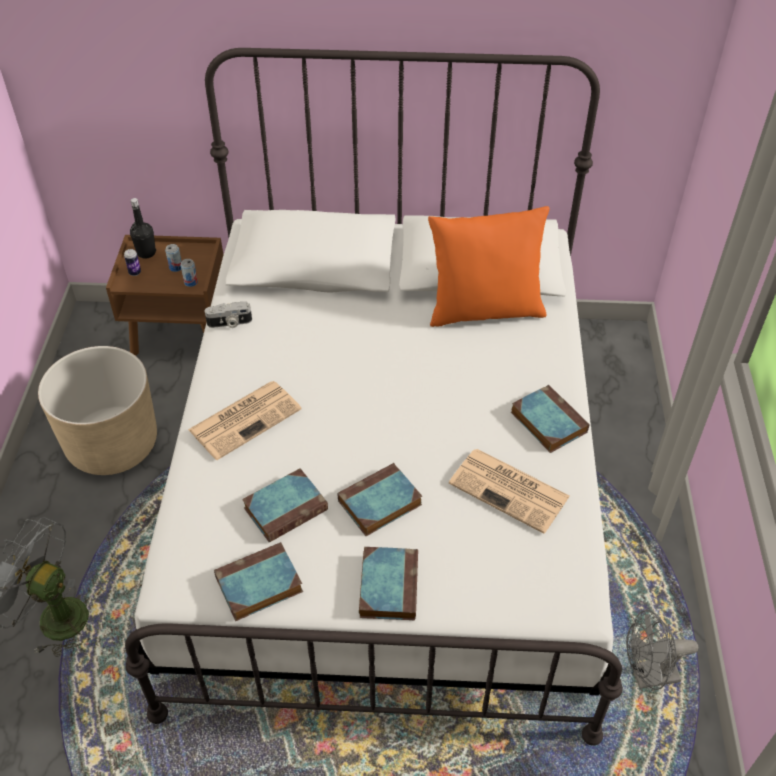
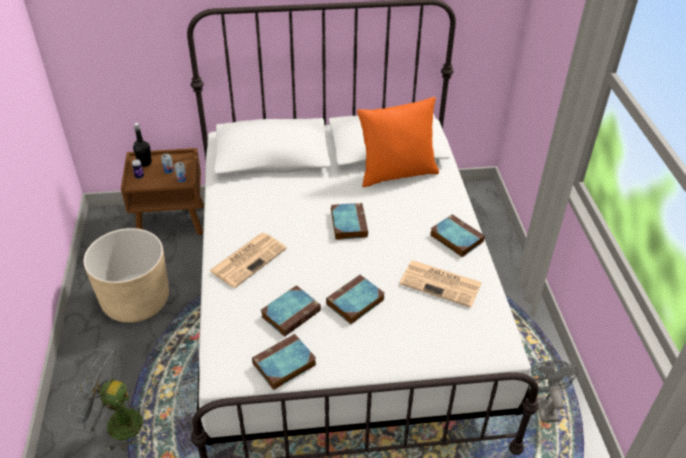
camera: 10 degrees left, 5 degrees down
(229, 323) = (222, 199): camera -> none
(388, 585) = (374, 353): book -> book (348, 223)
(648, 676) = (544, 405): grey fan -> grey fan turned 105 degrees clockwise

